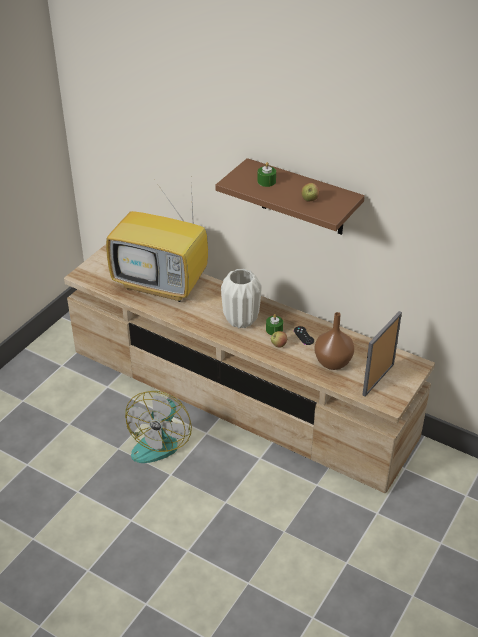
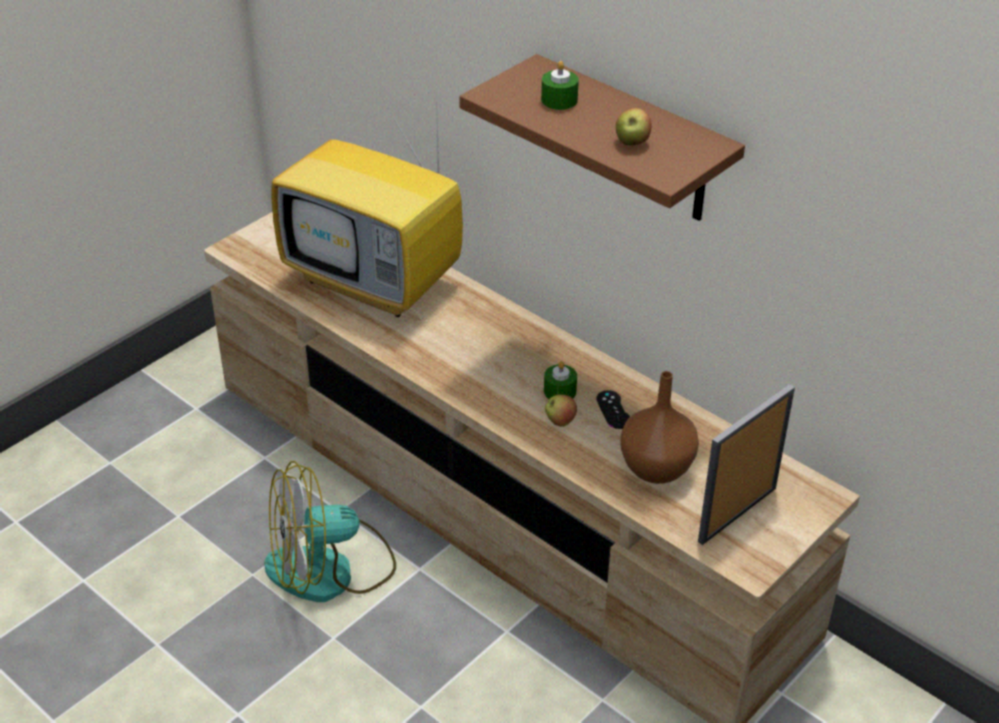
camera: 10 degrees right, 0 degrees up
(159, 440) = (330, 569): fan -> fan turned 45 degrees clockwise
(240, 320) = (501, 366): white vase -> none

